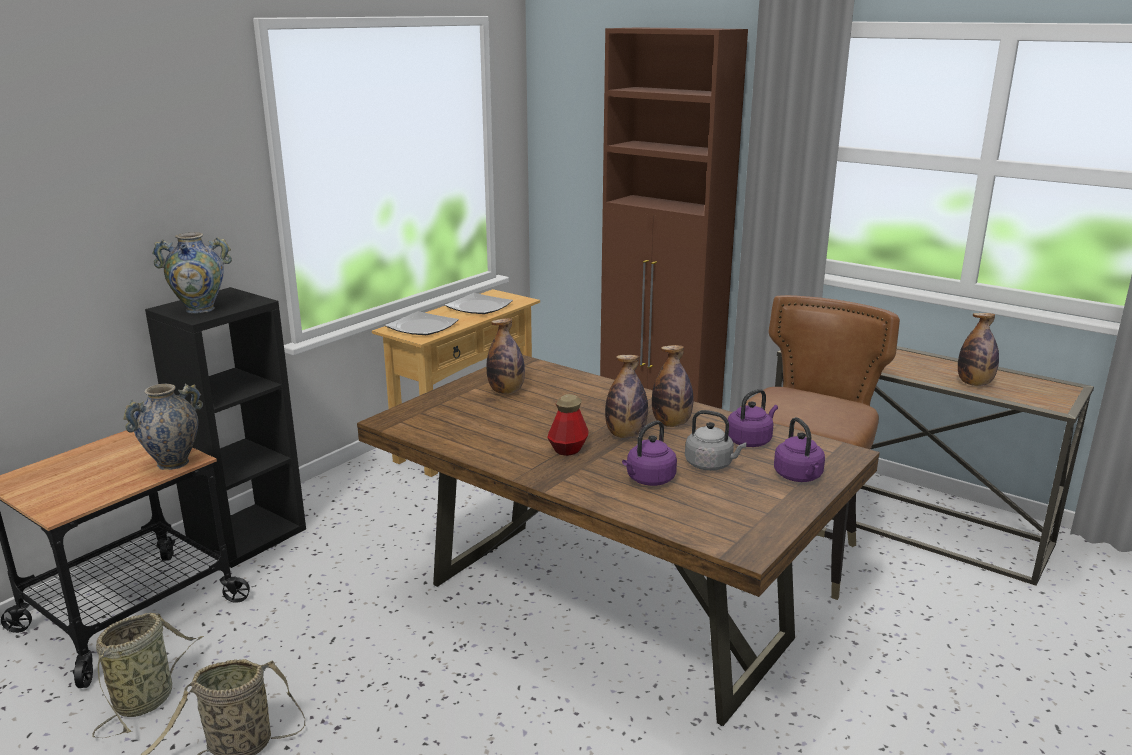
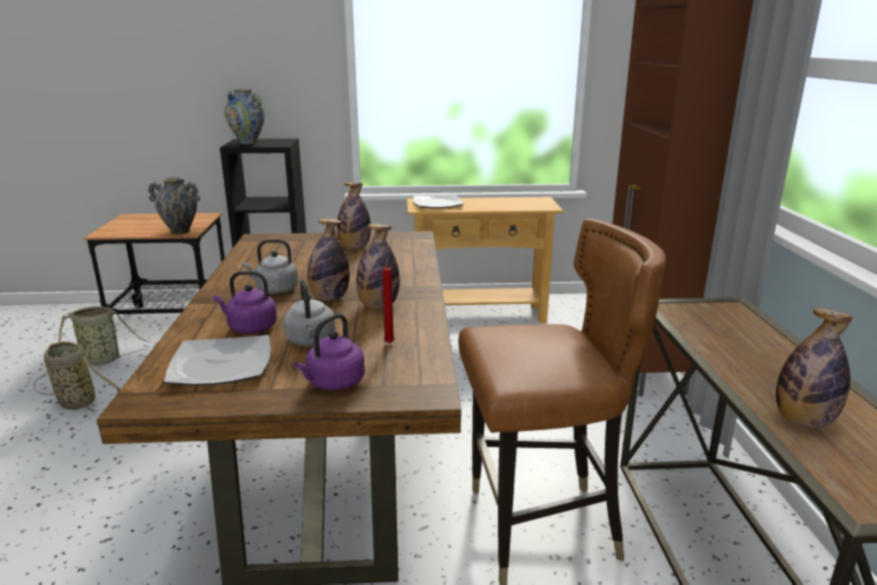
camera: 50 degrees right, 0 degrees up
(479, 307) = (507, 203): plate -> plate (222, 364)
(568, 449) = (274, 289): bottle -> grey kettle
(750, 440) = (389, 342): purple kettle -> red candle

